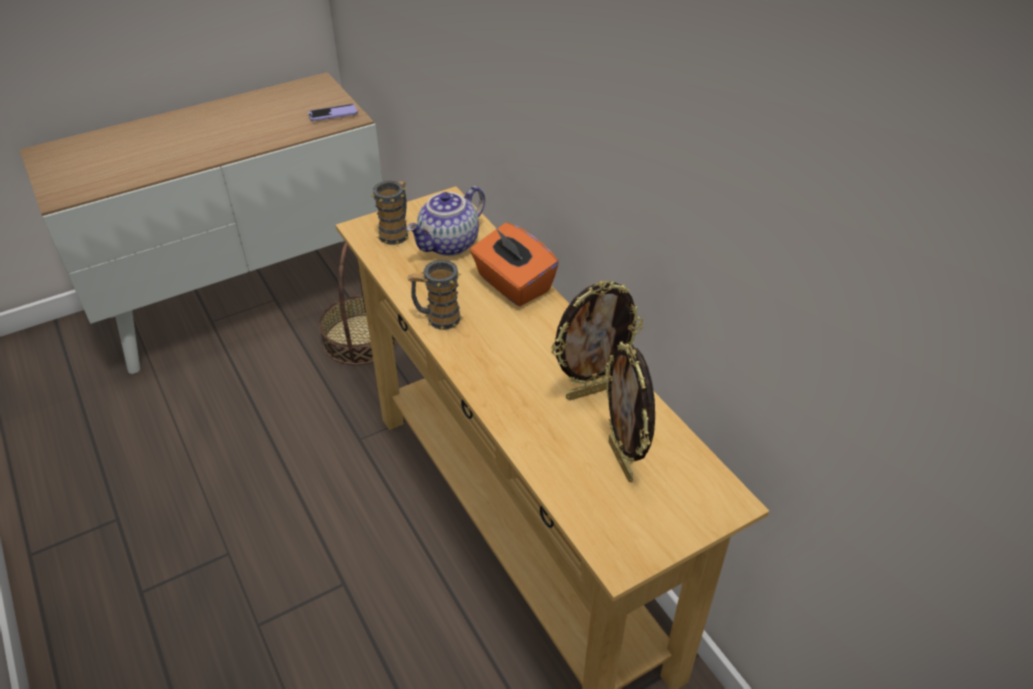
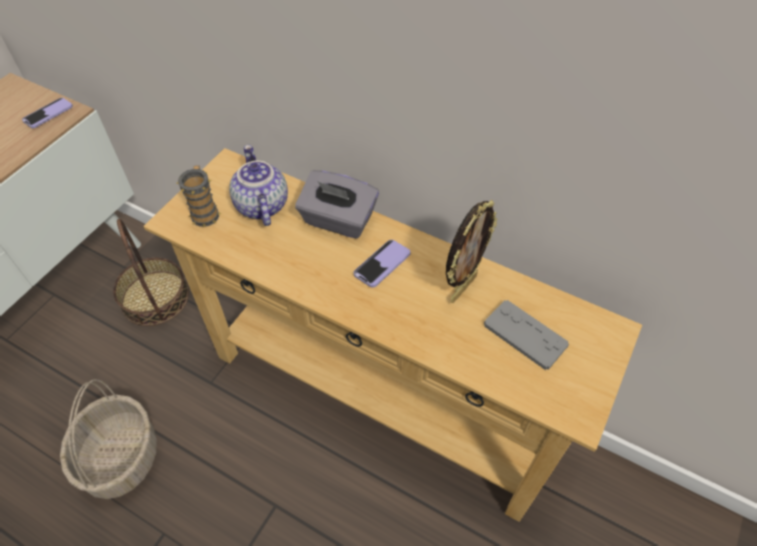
camera: 30 degrees left, 10 degrees up
(237, 466) = (121, 457): none -> basket
(437, 318) = (300, 278): mug -> none
(449, 245) = (260, 205): teapot -> teapot turned 150 degrees clockwise
(513, 284) = (338, 220): orange tissue box -> grey tissue box
(525, 338) = (382, 264): none -> phone
(622, 461) = (525, 335): picture frame -> grey game controller

